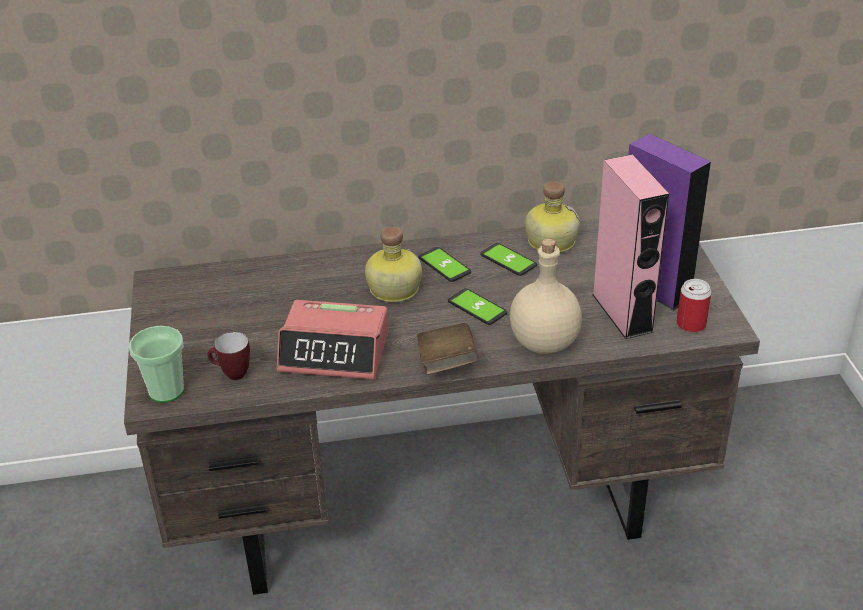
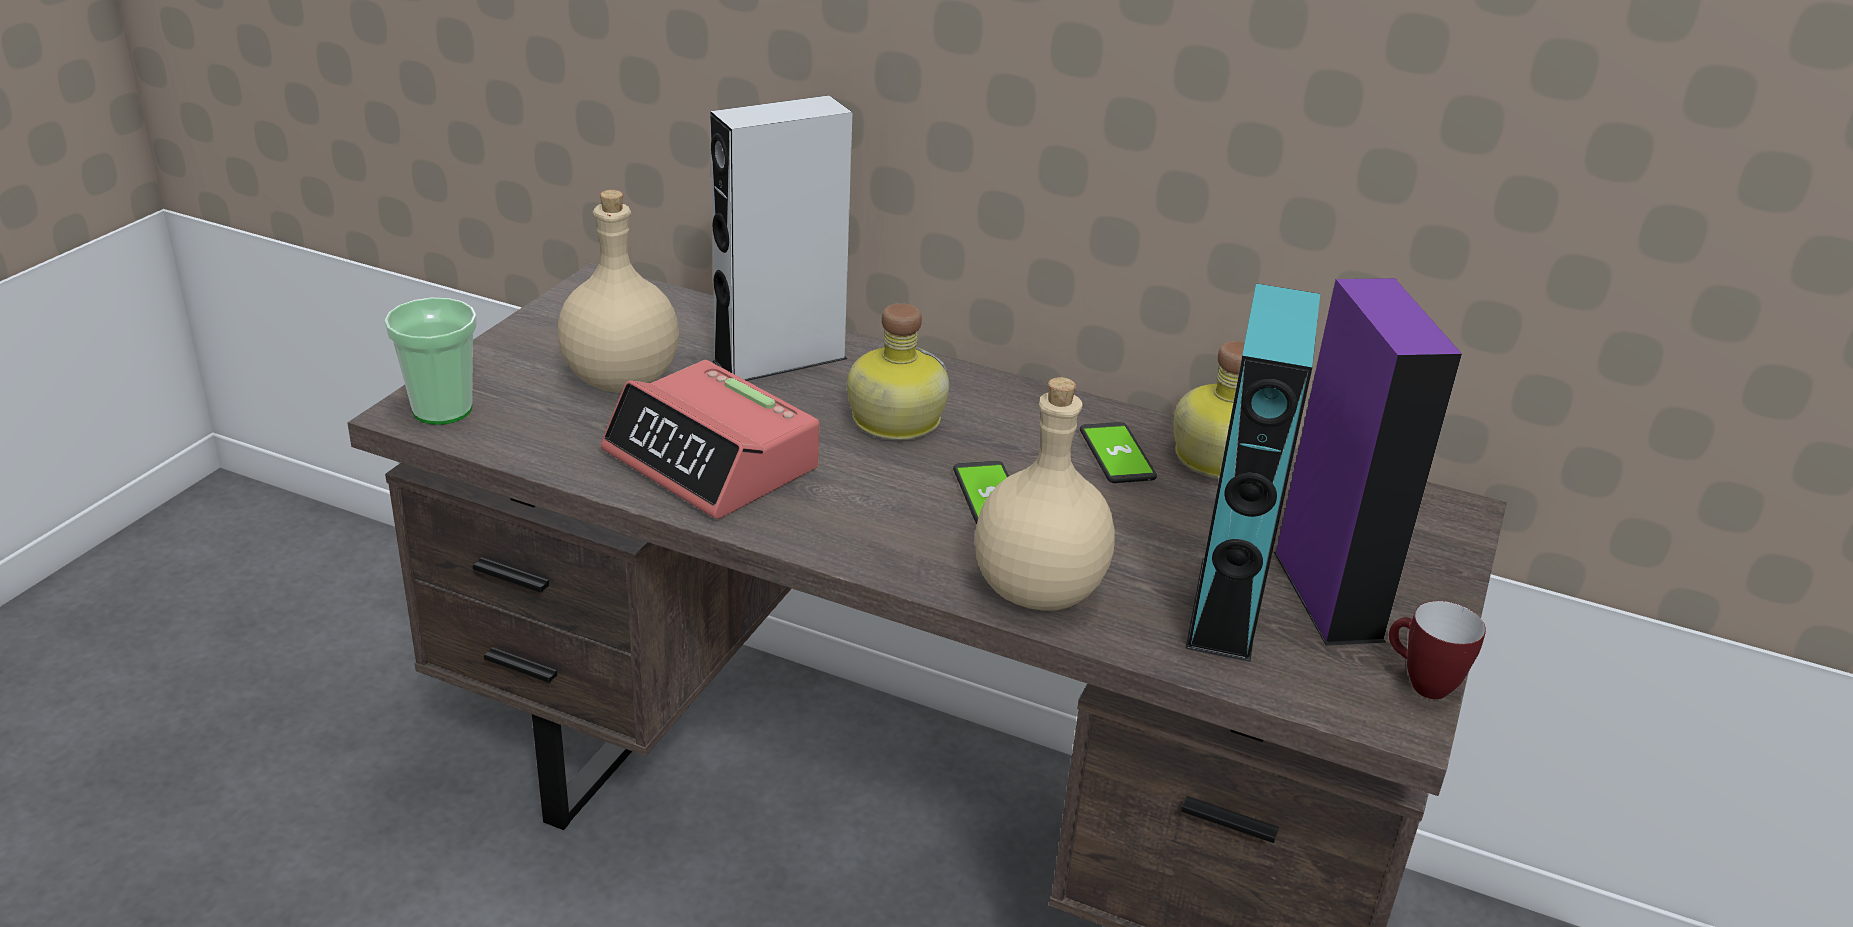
camera: 30 degrees right, 5 degrees down
(231, 374) = (544, 427): mug -> mug (1420, 683)
(239, 331) = (622, 381): none -> beige bottle
(303, 282) = (779, 360): none -> grey speaker
(444, 265) = (1007, 421): phone -> none
(446, 363) = (850, 549): brown book -> none
(622, 313) = (1225, 608): pink speaker -> turquoise speaker
(691, 324) = (1334, 681): can -> none

